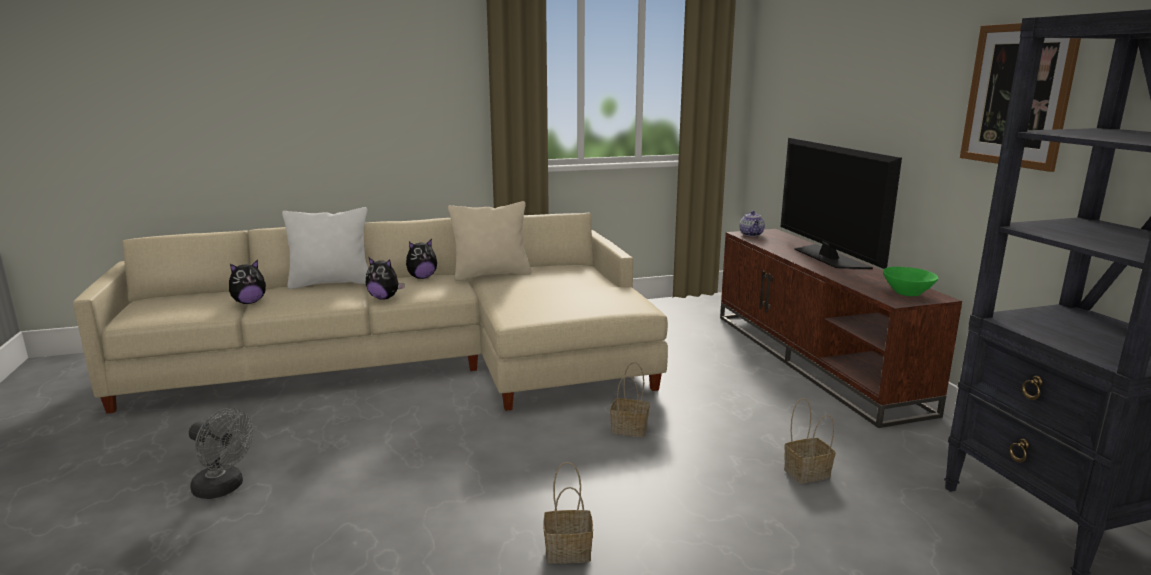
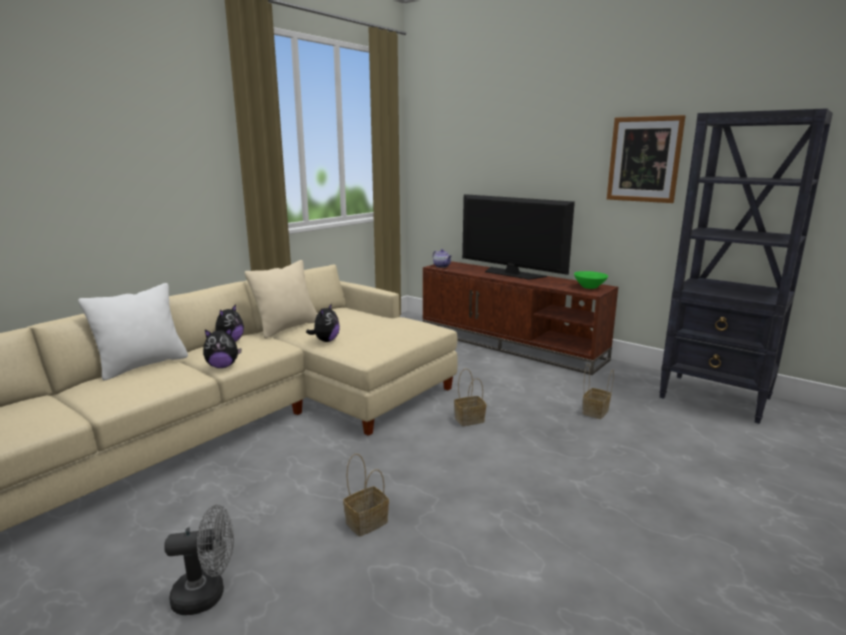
camera: 35 degrees left, 0 degrees up
(249, 302) = (77, 404): plush toy -> plush toy (326, 340)
(569, 550) = (545, 511): basket -> basket (367, 521)

